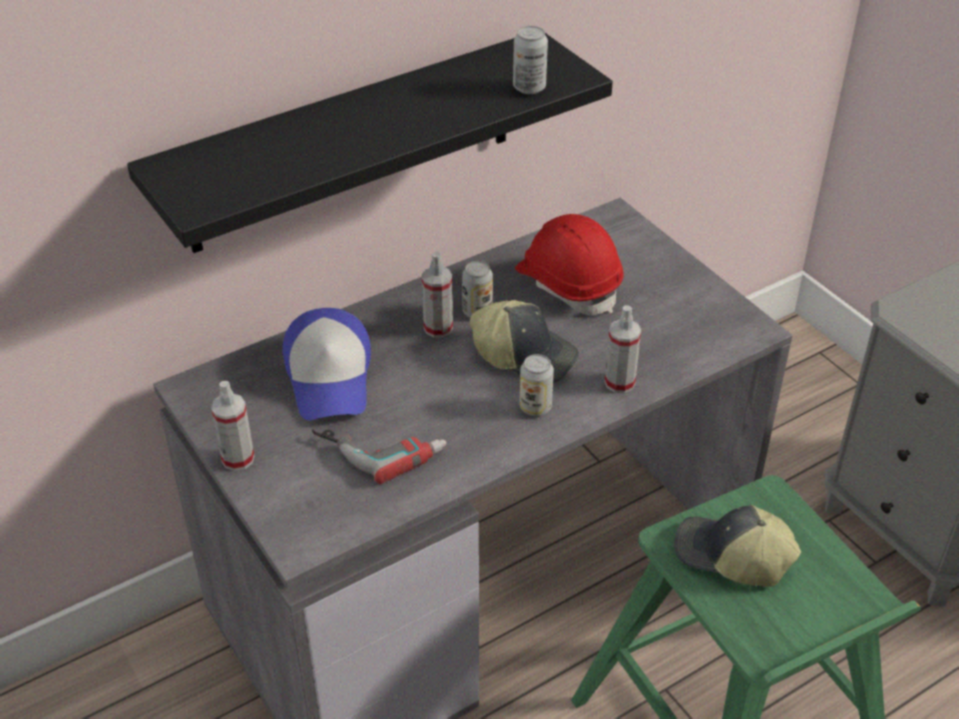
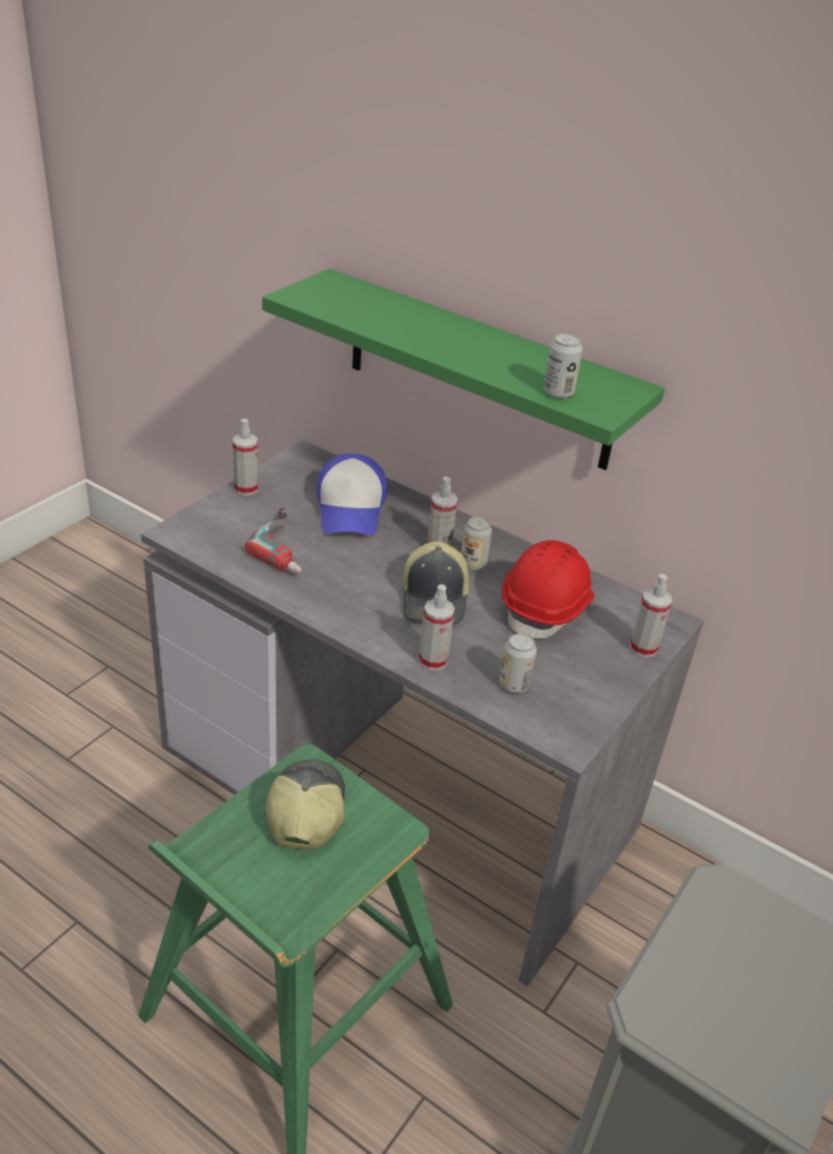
camera: 65 degrees right, 5 degrees down
(330, 376) = (351, 508): cap -> cap turned 60 degrees counterclockwise
(352, 143) = (478, 370): black shelf -> green shelf
(535, 407) = (374, 616): can -> can (514, 684)
(646, 244) = (643, 648): none -> spray bottle

